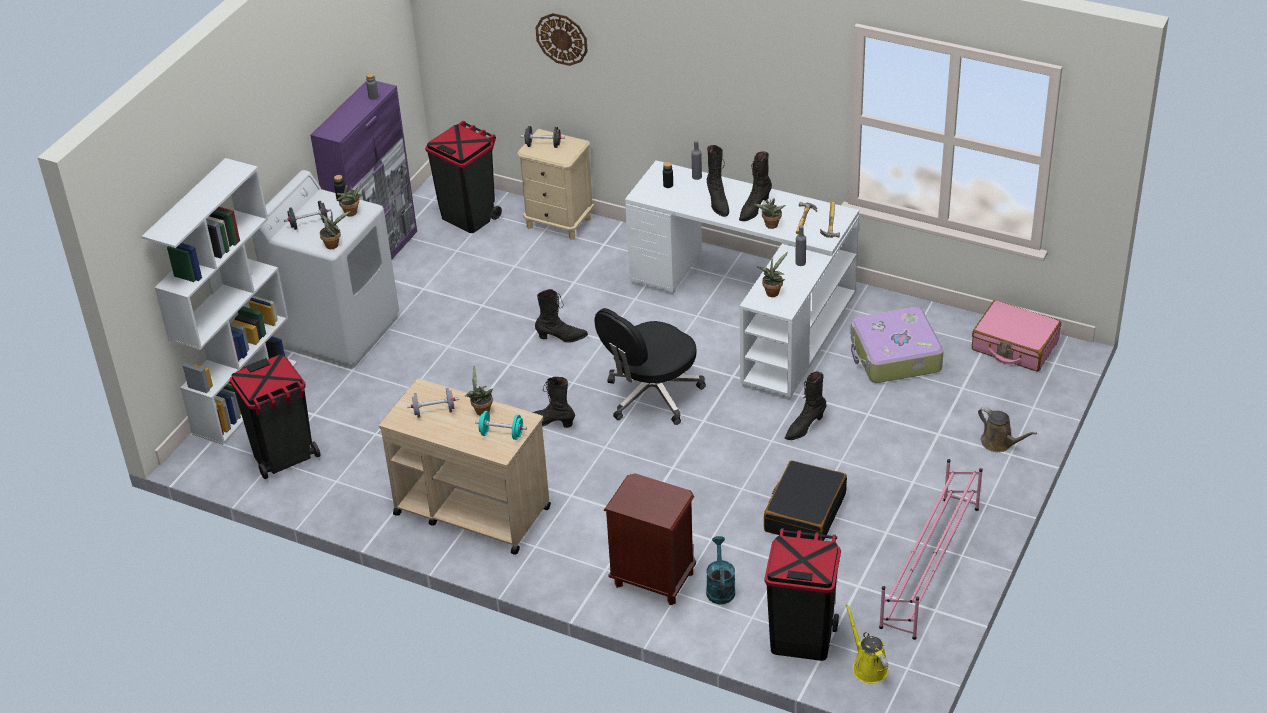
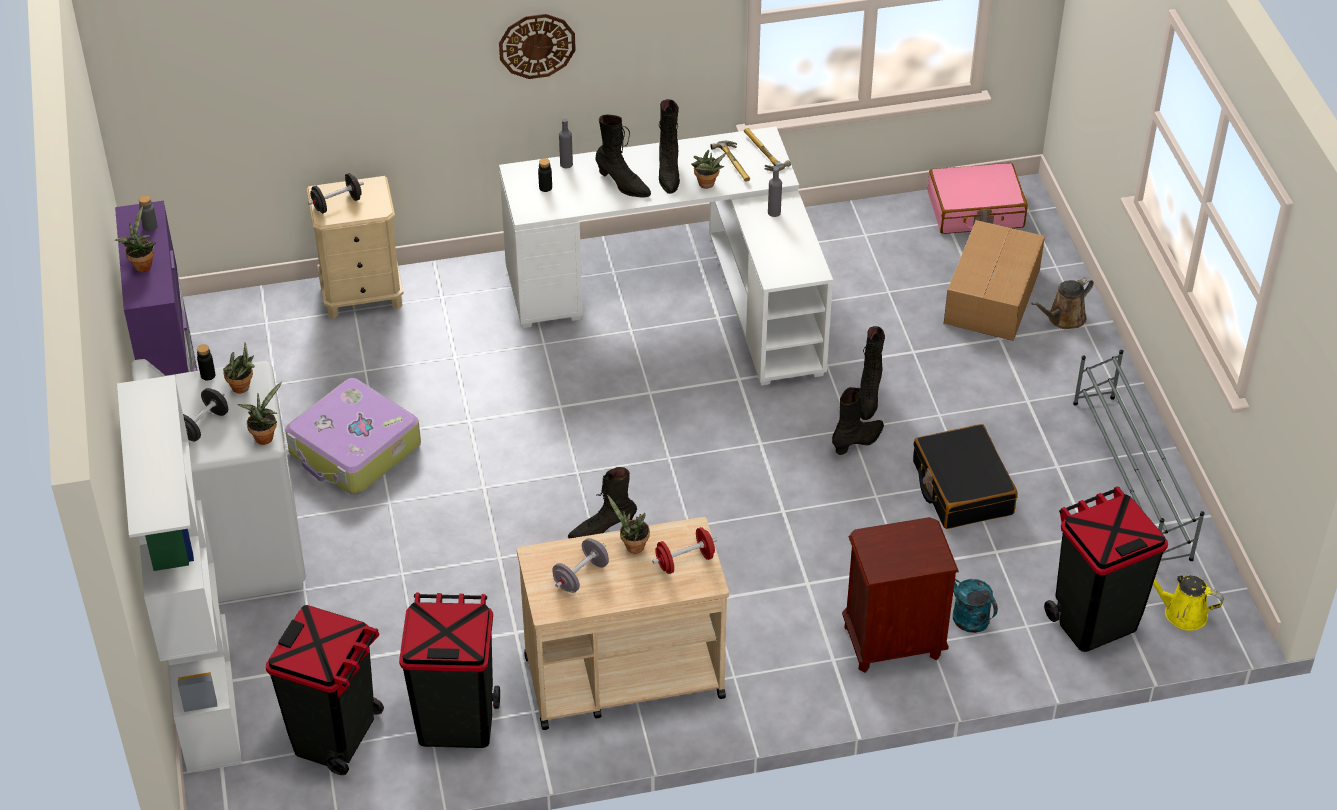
camera: 40 degrees left, 5 degrees up
(469, 216) = (245, 336): black trash can -> black trash can (455, 721)
(501, 434) = (685, 561): turquoise dumbbell -> red dumbbell
(562, 39) = (337, 57): wall clock -> wall clock (537, 45)
(562, 338) = (510, 427): black boot -> black boot (858, 442)
(651, 396) = (678, 444): black office chair -> none
(772, 292) = (781, 258): potted plant -> potted plant (142, 264)
(894, 356) = (875, 277): suitcase -> suitcase (354, 450)
(929, 567) = (1131, 480): pink shoe rack -> grey shoe rack
(965, 405) = (993, 295): none -> cardboard box
(999, 443) = (1063, 319): brown watering can -> brown watering can turned 135 degrees clockwise

